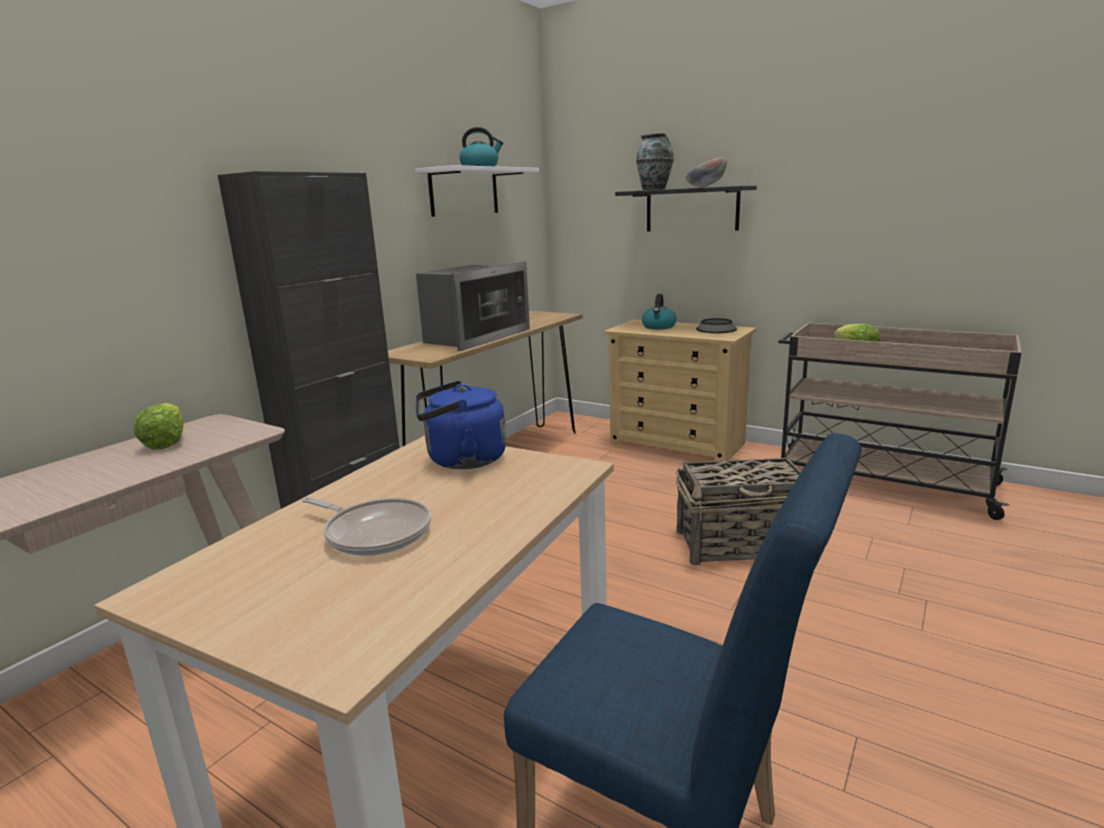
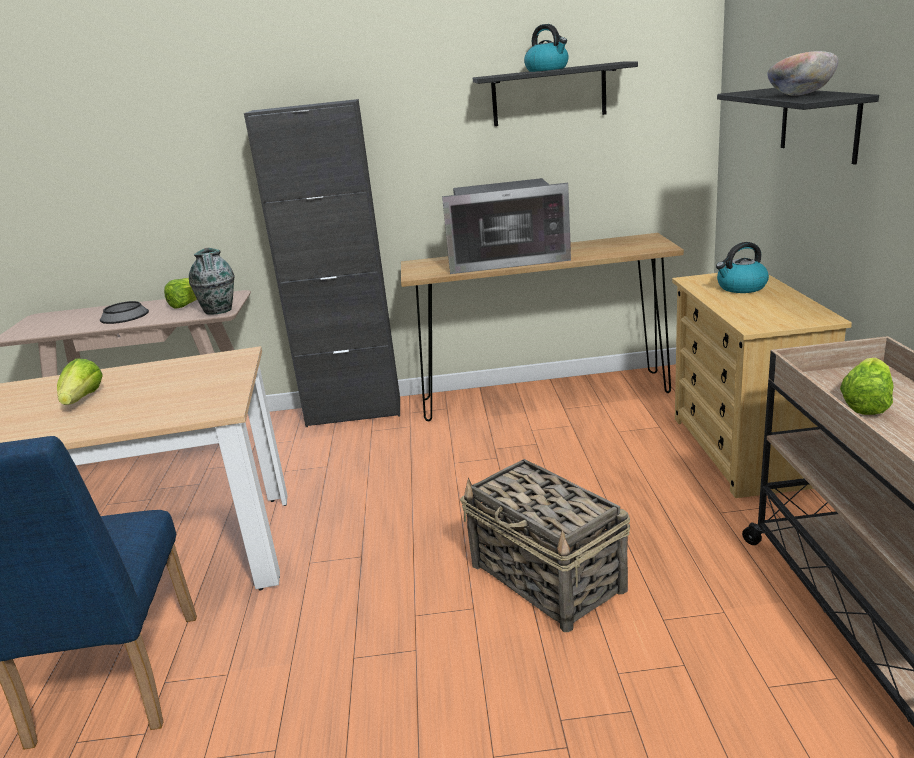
camera: 55 degrees right, 5 degrees up
(374, 533) = (83, 399): frying pan -> lettuce
(461, 460) = (213, 374): blue kettle -> none
(464, 192) = (549, 95): white shelf -> black shelf
(654, 189) = (761, 92): vase -> vase (218, 311)
(716, 329) = (790, 310): bowl -> bowl (124, 315)

